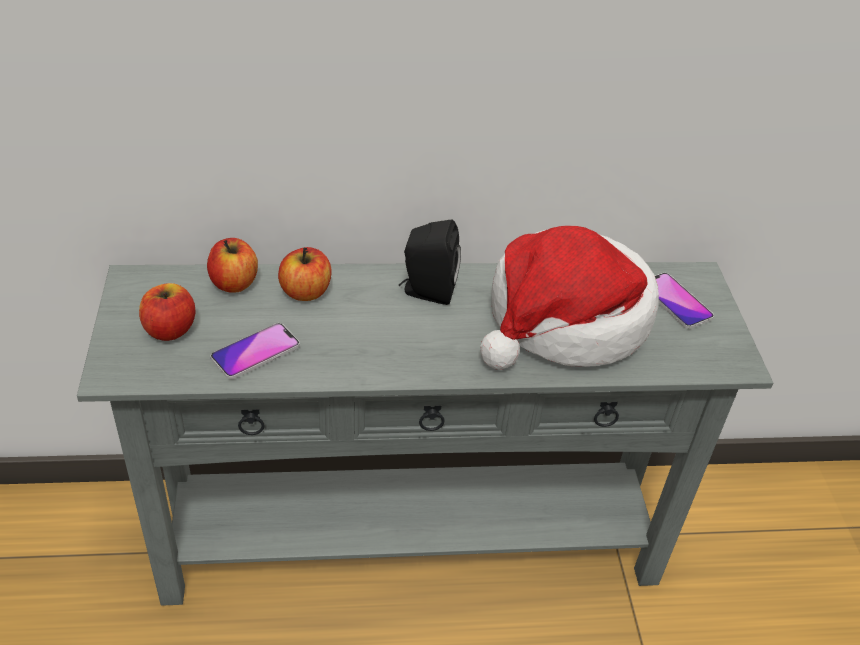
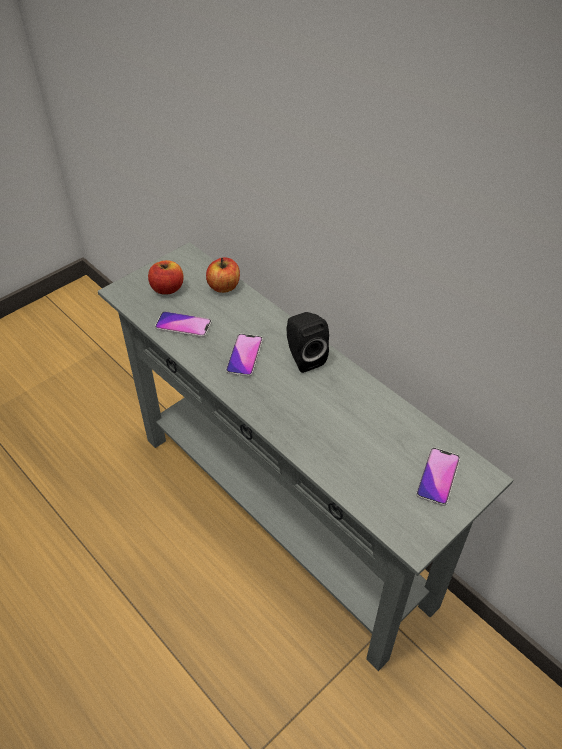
camera: 55 degrees right, 5 degrees up
(306, 292) = (247, 314): apple -> none
(370, 332) = (244, 356): none -> phone
(565, 320) = (350, 431): hat -> none

